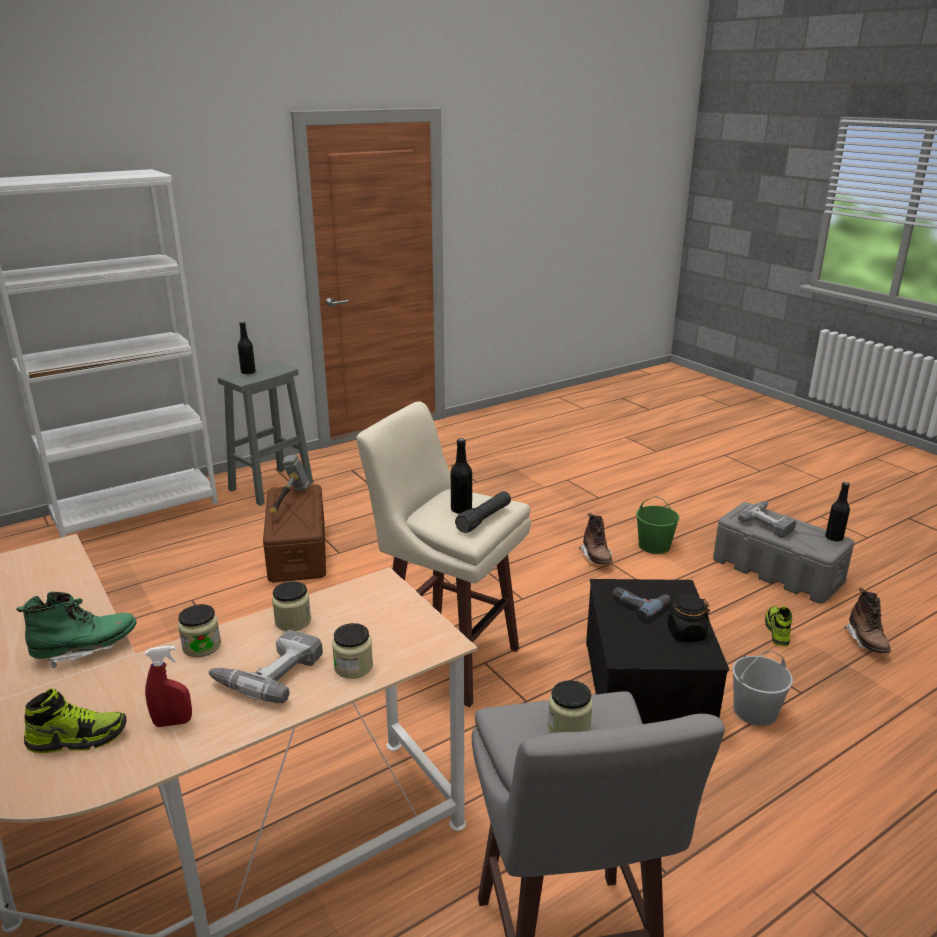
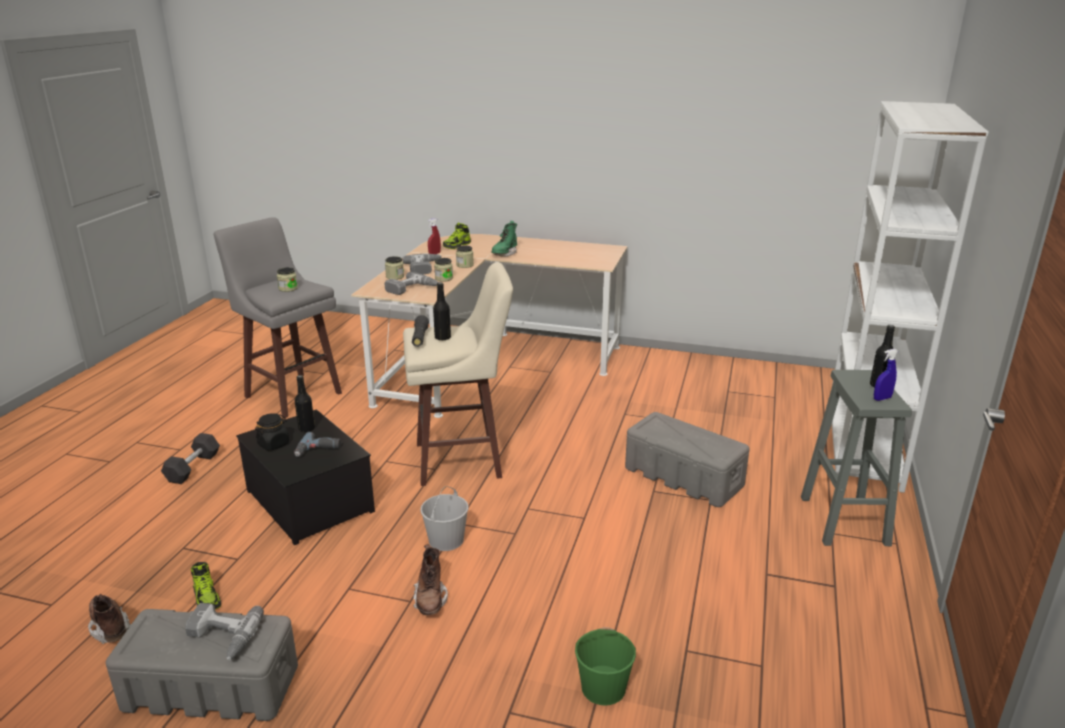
camera: 140 degrees right, 0 degrees up
(270, 368) = (882, 398): none -> blue spray bottle
(289, 501) = (705, 440): hammer -> none
(297, 550) = (684, 477): brown storage box -> grey storage box
(376, 614) = (412, 289): none -> power drill
(596, 557) = (430, 600): brown boot -> brown boot turned 135 degrees counterclockwise
(653, 545) = (379, 652): green bucket -> green bucket (604, 687)
(754, 711) = (221, 518): white bucket -> white bucket (446, 539)
(788, 826) = (193, 467): none -> black dumbbell
(834, 538) = (133, 649): black bottle -> black bottle (306, 428)

